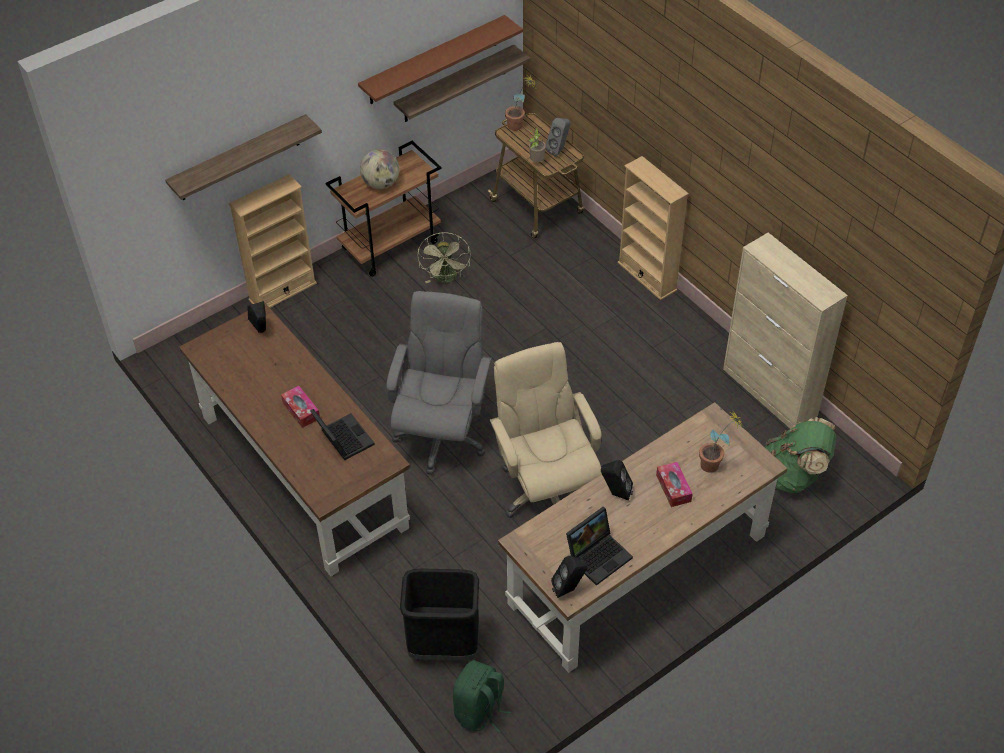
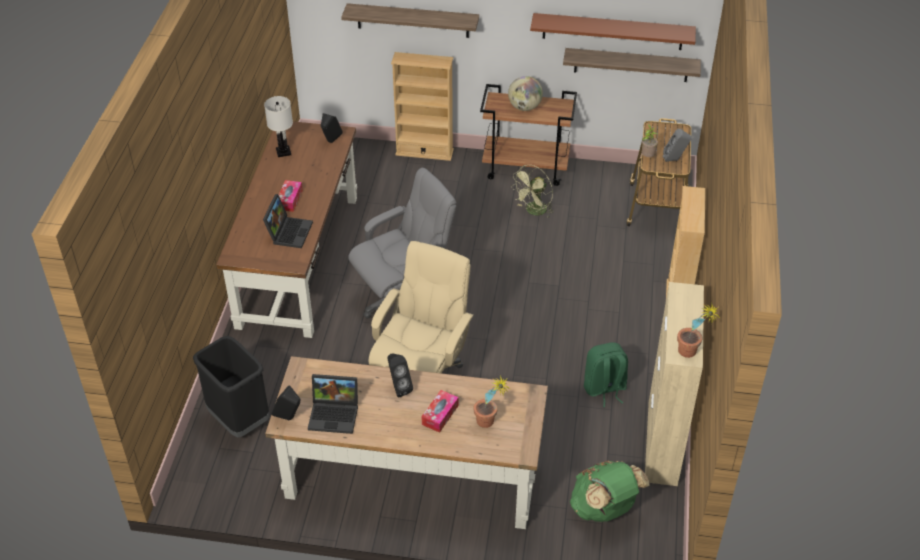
camera: 45 degrees right, 5 degrees down
(230, 372) = (283, 152): none -> white table lamp
(480, 711) = (207, 473): green backpack -> green backpack (604, 389)
(519, 126) = (667, 128): potted plant -> potted plant (691, 354)

